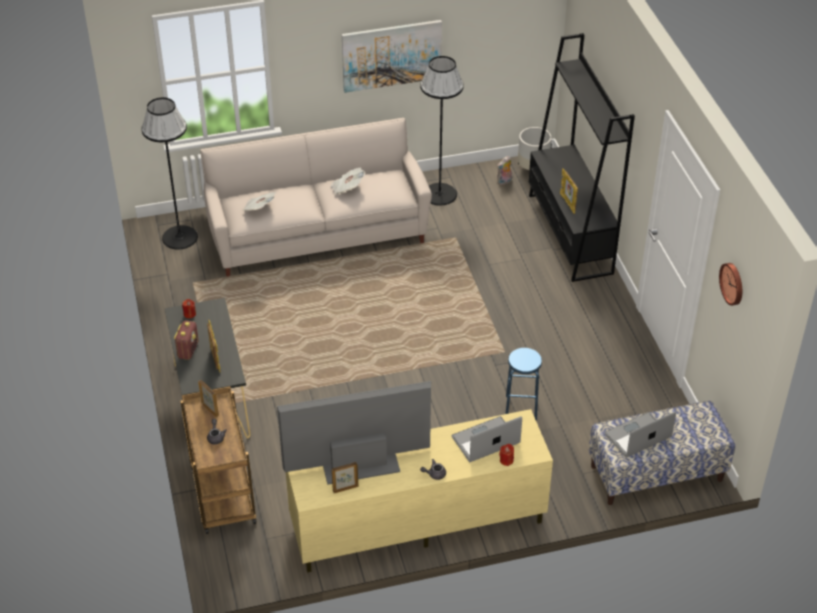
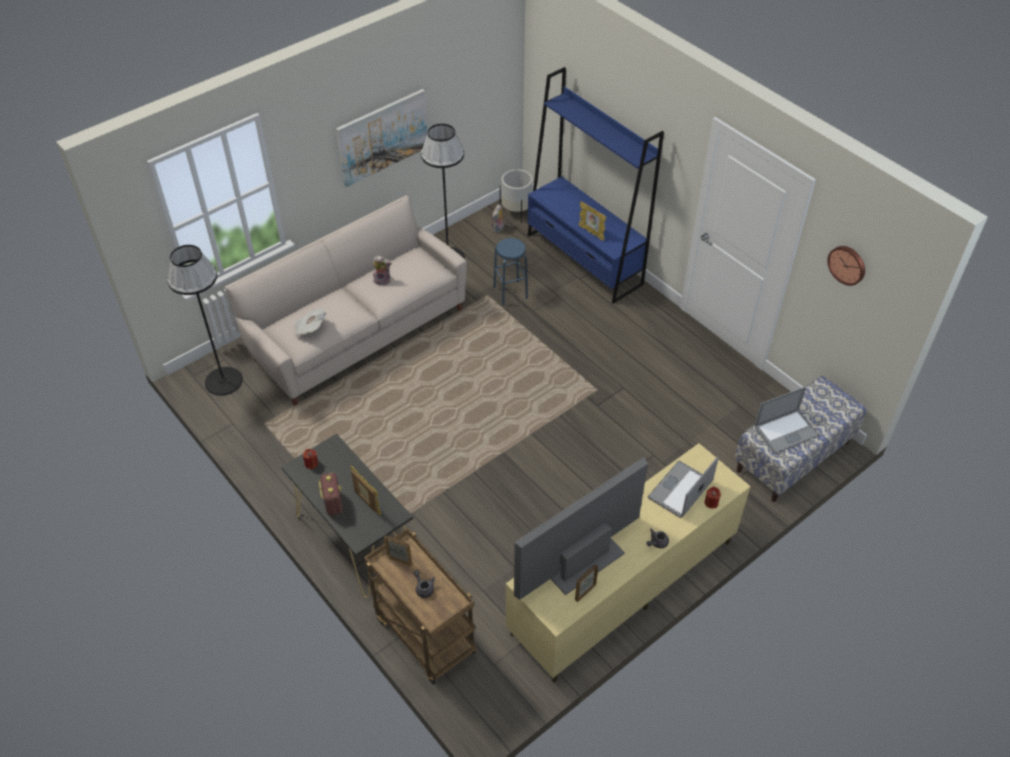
camera: 25 degrees left, 5 degrees up
(347, 188) = (383, 280): newspaper -> plush toy
(521, 408) = (644, 438): blue stool -> blue stool (510, 292)
(570, 234) = (584, 260): black bookcase -> blue bookcase
(637, 436) = (786, 431): laptop -> laptop turned 150 degrees counterclockwise

